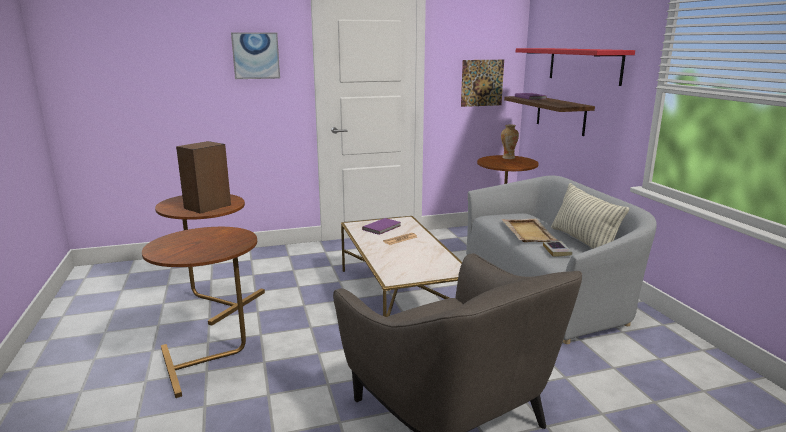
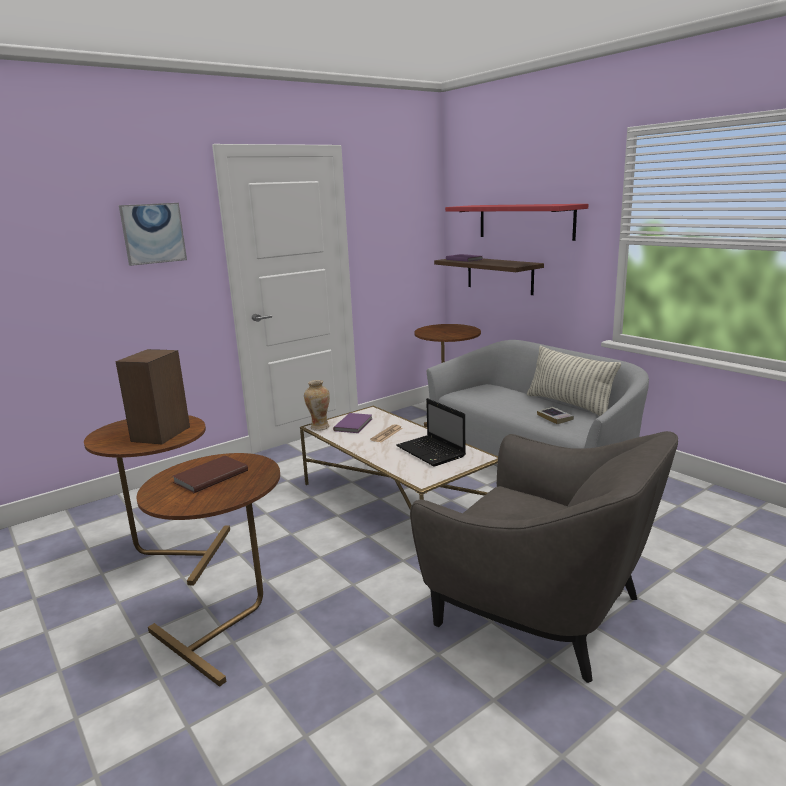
camera: 20 degrees left, 0 degrees up
(203, 240) = (209, 476): none -> brown book
(422, 259) = (432, 452): none -> laptop
(482, 83) = (405, 247): picture -> none
(508, 158) = (443, 327): vase -> vase (319, 427)
(528, 232) = (510, 403): beige tray -> none

